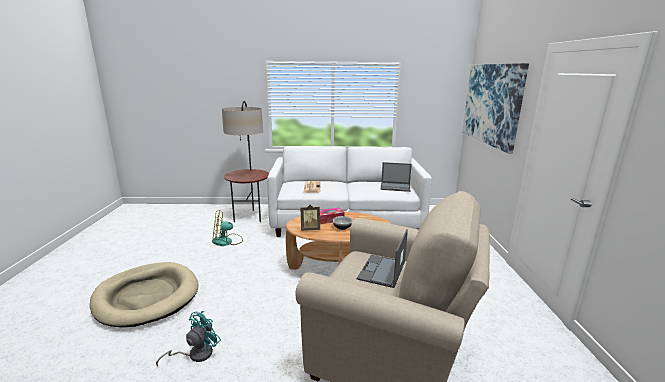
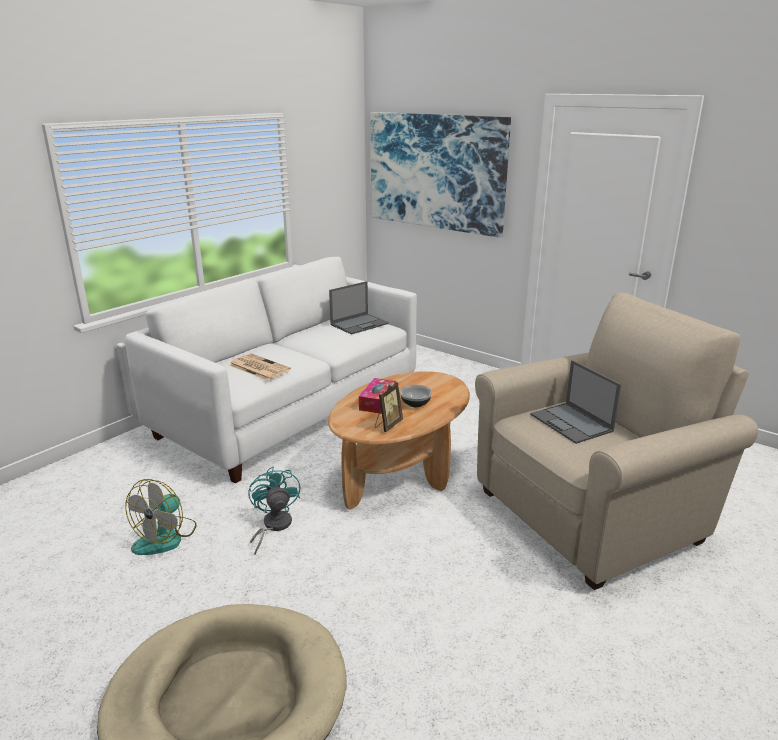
camera: 50 degrees left, 5 degrees up
(195, 354) = (463, 679): turquoise fan -> turquoise fan (273, 526)
(250, 216) = (112, 479): floor lamp -> none

